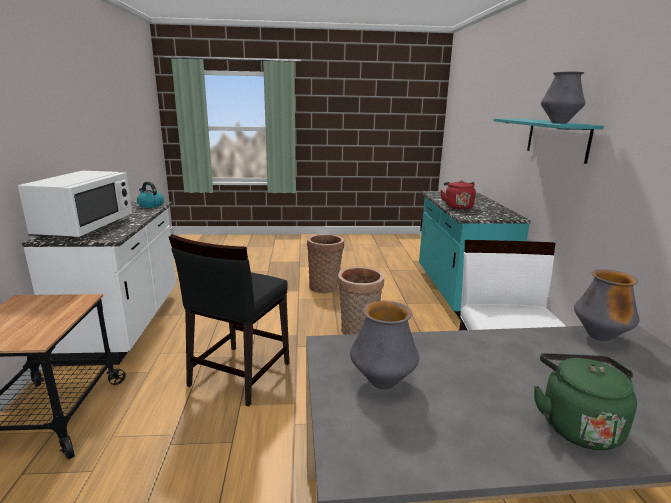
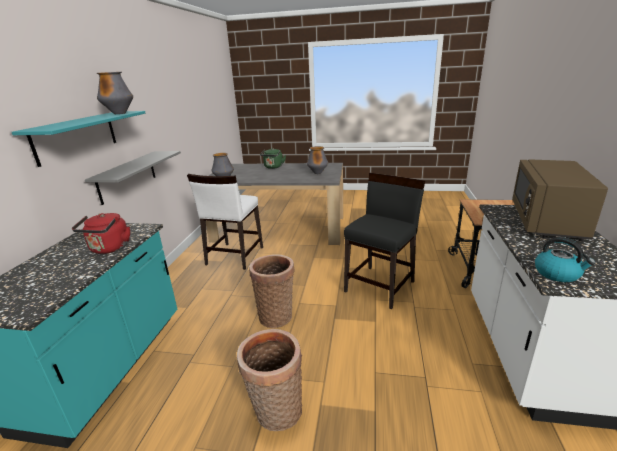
camera: 165 degrees left, 5 degrees up
(85, 228) = (547, 221): white microwave -> brown microwave
(580, 212) = (127, 176): none -> grey shelf

